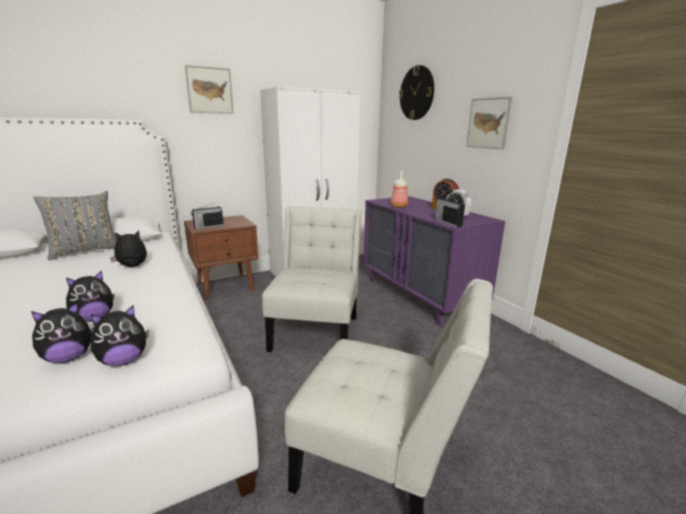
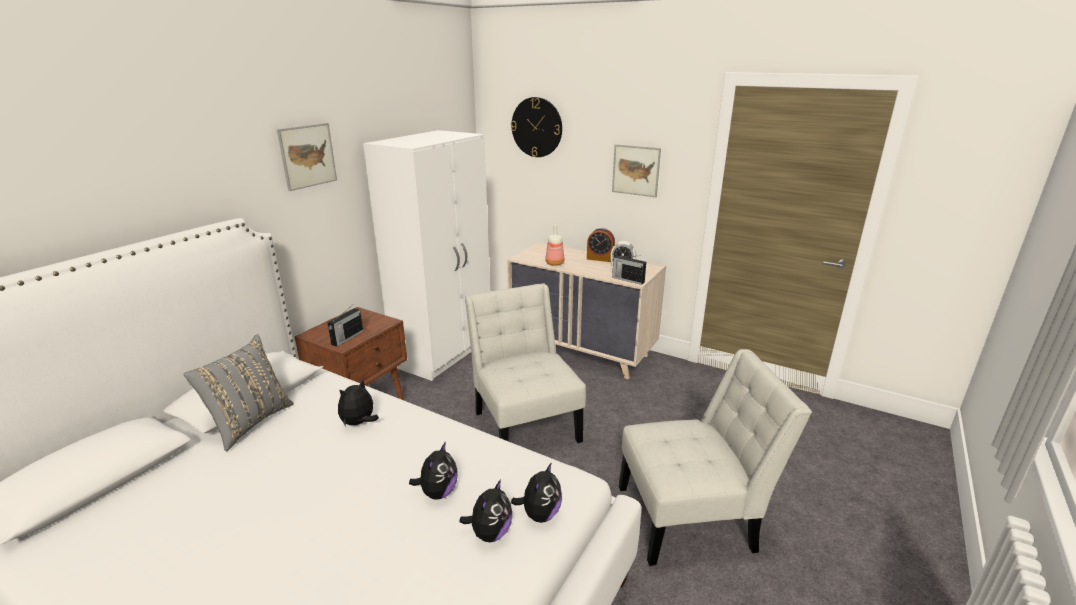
camera: 30 degrees left, 5 degrees up
(420, 296) = (582, 351): purple dresser -> beige dresser

